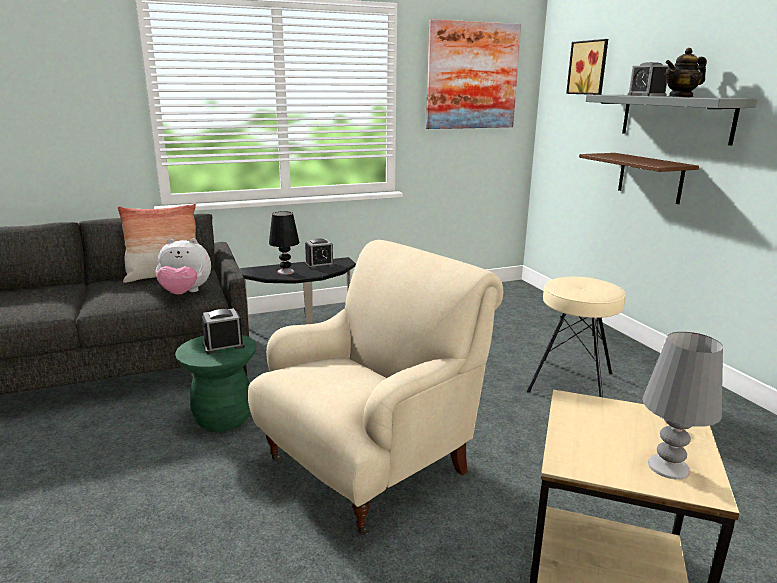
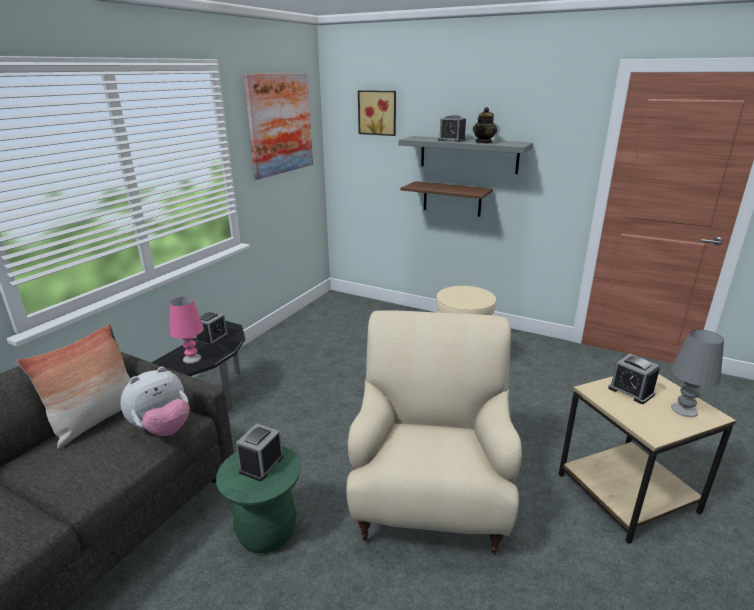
camera: 40 degrees left, 5 degrees up
(285, 272) = (192, 358): black table lamp -> pink table lamp
(623, 421) = (631, 391): none -> alarm clock

